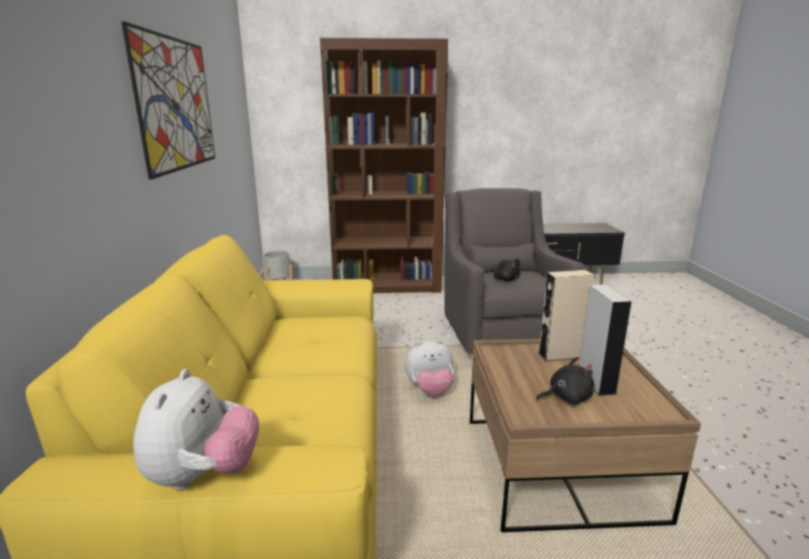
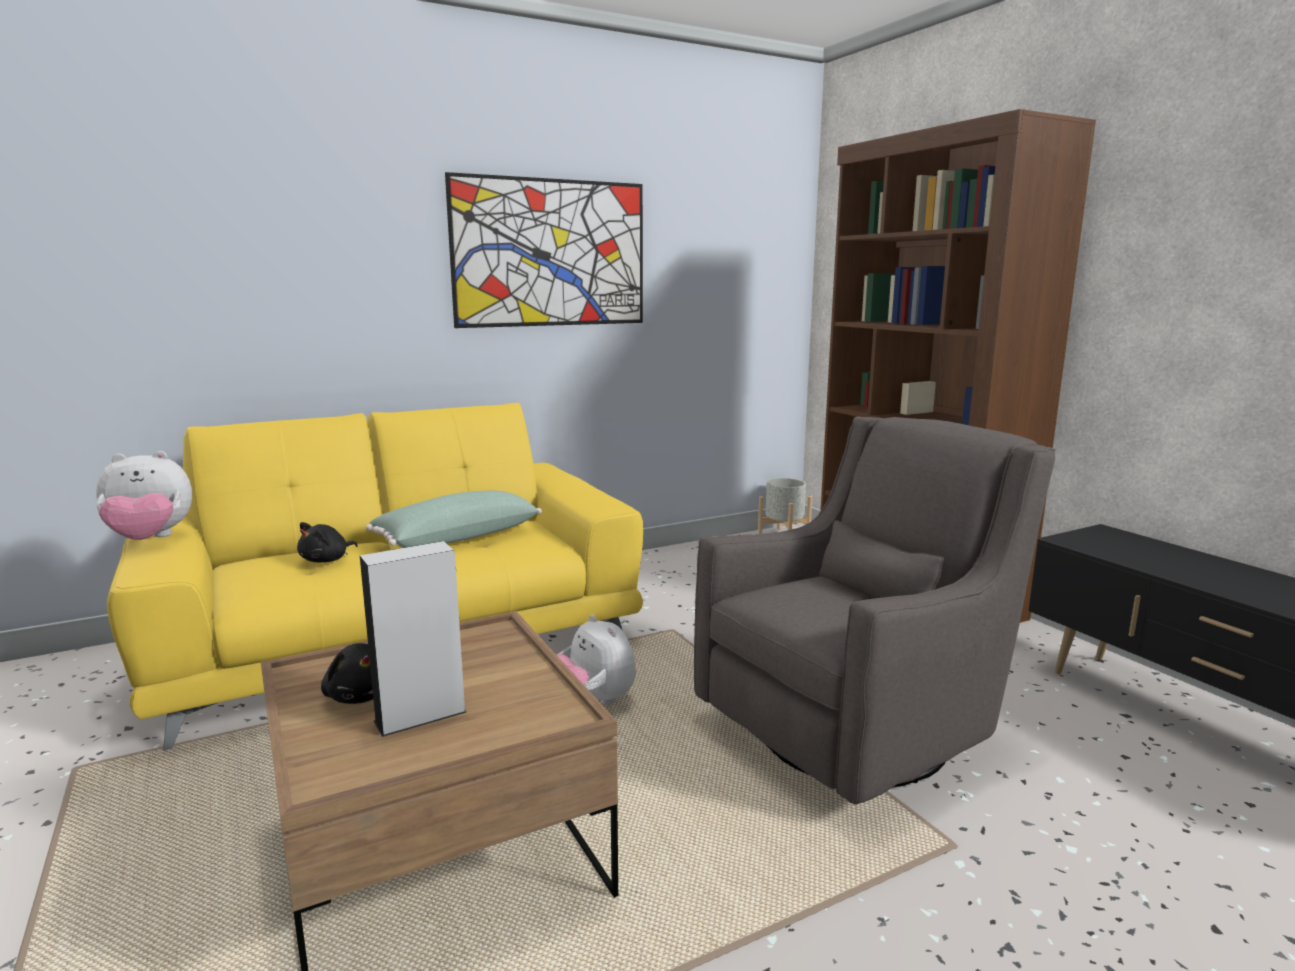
camera: 65 degrees right, 5 degrees down
(295, 345) = (456, 537): none -> green pillow
(505, 279) = (806, 596): black plush toy -> black plush toy (327, 560)
(561, 355) = (509, 680): beige speaker -> none

